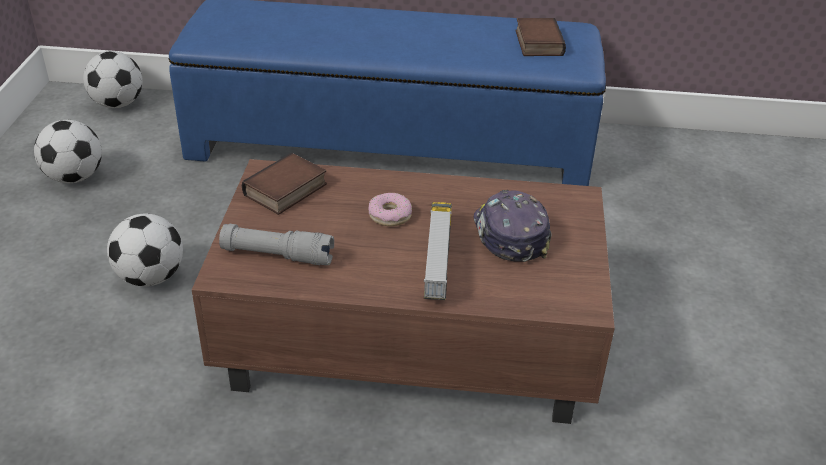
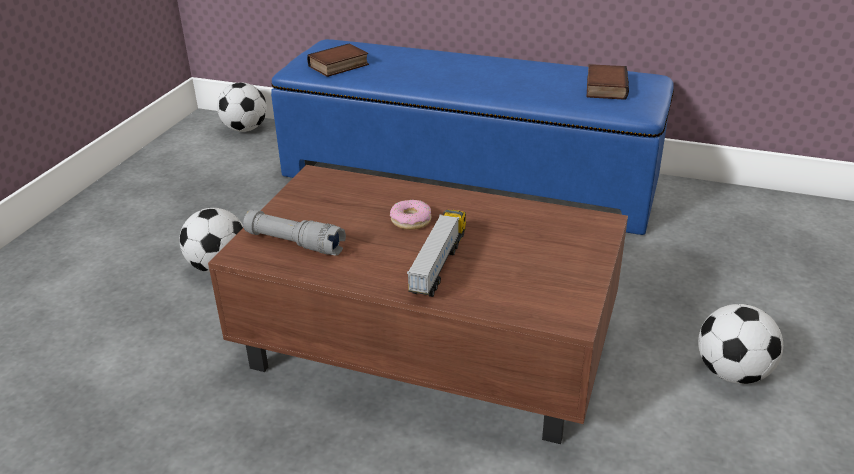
camera: 15 degrees right, 5 degrees down
(74, 177) = (188, 182): football -> football (732, 373)
(286, 191) = (326, 192): book -> book (338, 66)
(509, 235) = (518, 248): cap -> none

